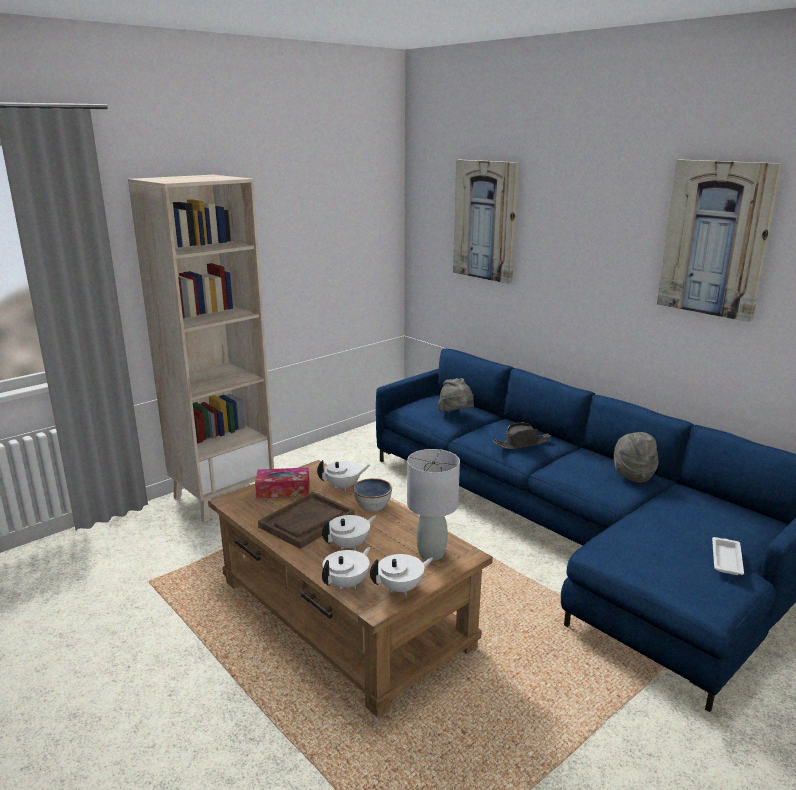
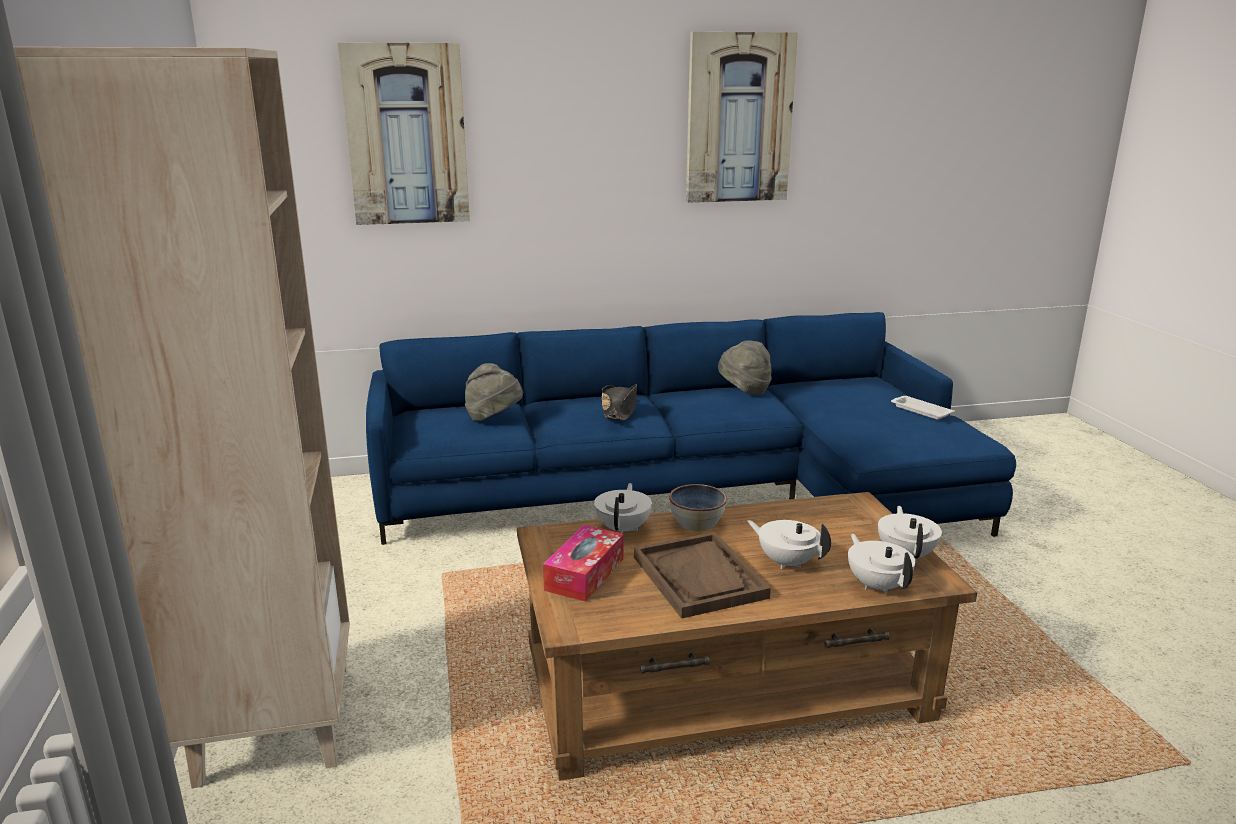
camera: 60 degrees left, 0 degrees up
(350, 545) = (787, 562): white teapot -> white teapot turned 45 degrees counterclockwise
(431, 554) = (842, 520): grey table lamp -> none

